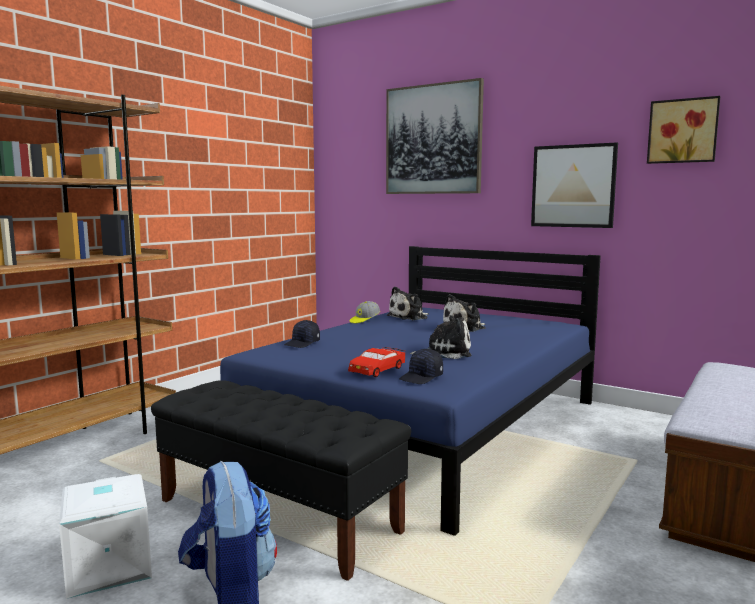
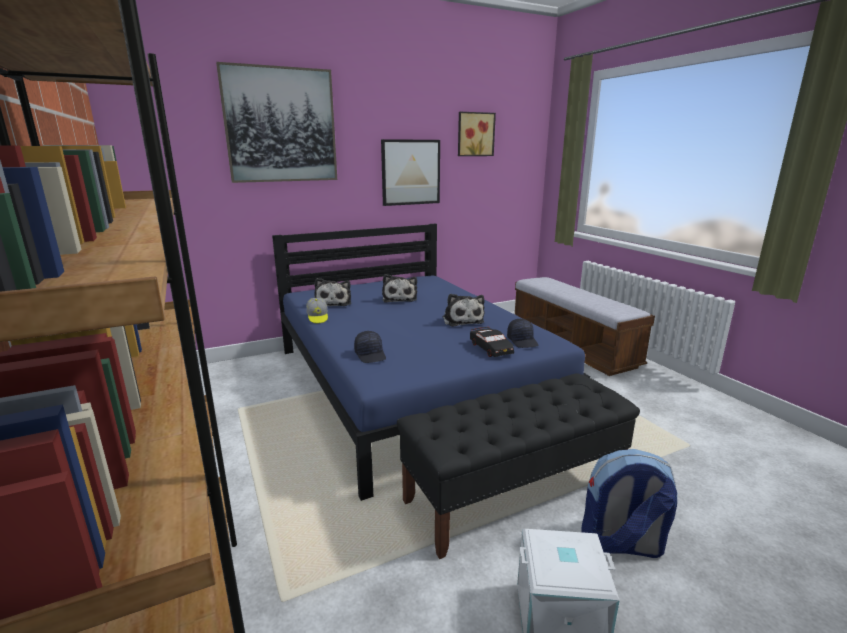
camera: 60 degrees left, 10 degrees up
(377, 370) = (491, 348): red toy car -> black toy car
(445, 352) = (462, 320): plush toy -> plush toy turned 135 degrees clockwise

